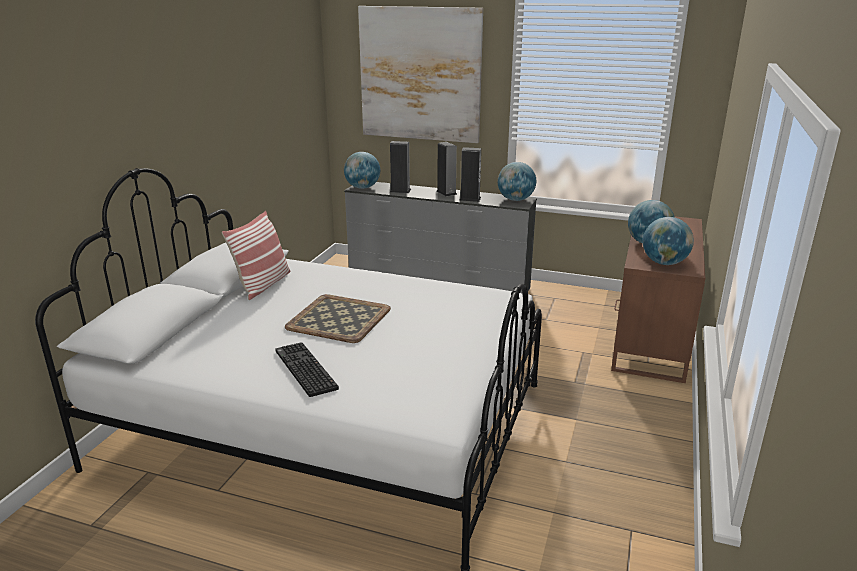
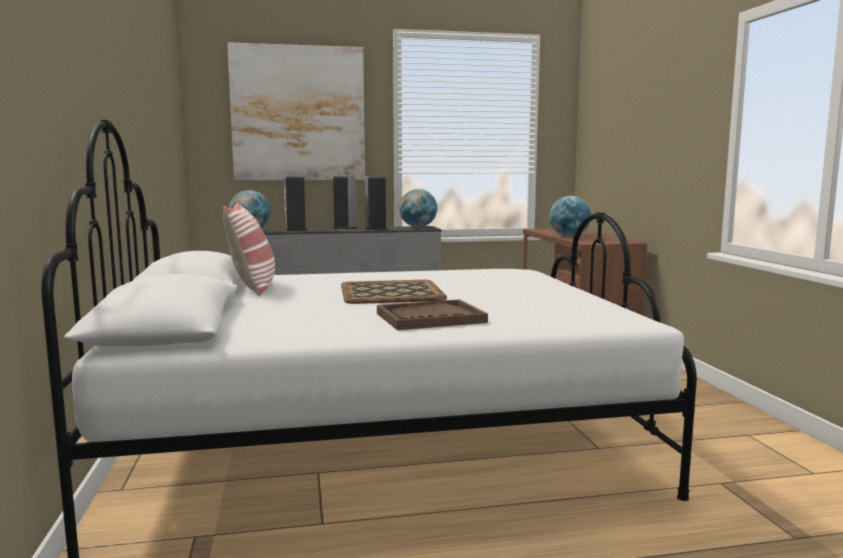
camera: 30 degrees left, 15 degrees down
(303, 370) = (430, 318): keyboard -> brown tray
(664, 263) = (604, 241): globe -> none

